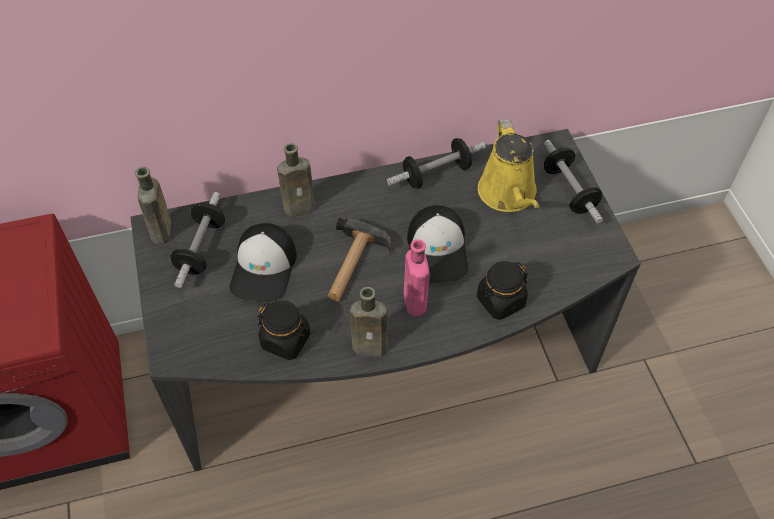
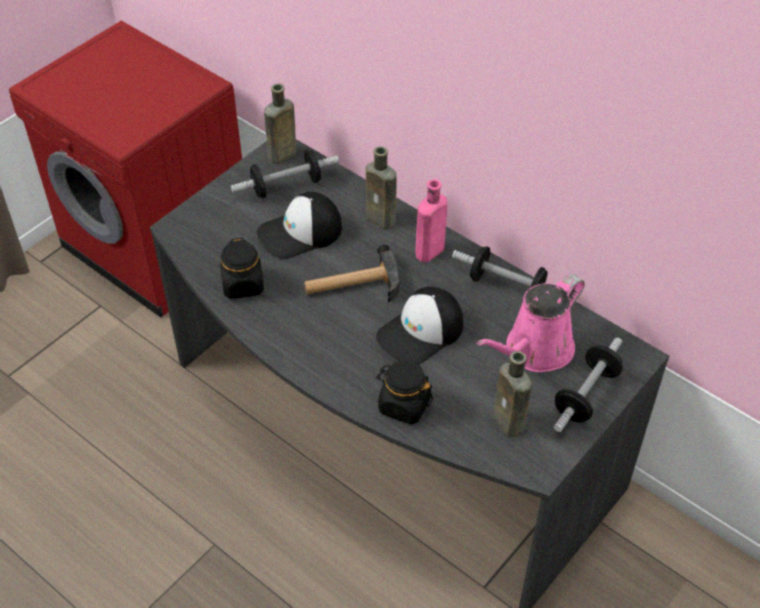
camera: 55 degrees right, 5 degrees down
(372, 347) = (281, 342): brown bottle -> brown bottle (510, 424)
(415, 304) = (349, 347): pink bottle -> pink bottle (428, 253)
(508, 195) = (534, 351): yellow watering can -> pink watering can

